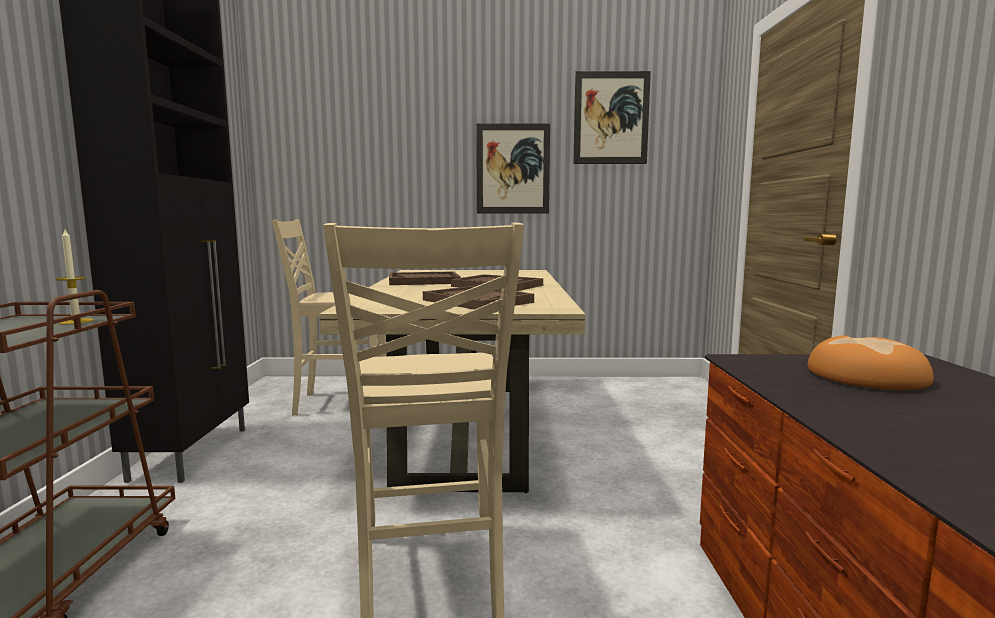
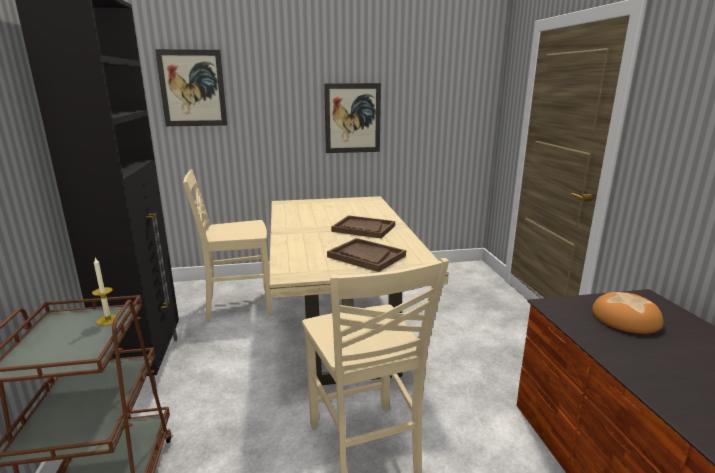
camera: 10 degrees left, 10 degrees up
(424, 281) = (305, 222): brown tray -> none
(611, 118) = (425, 79): picture -> picture (192, 88)

